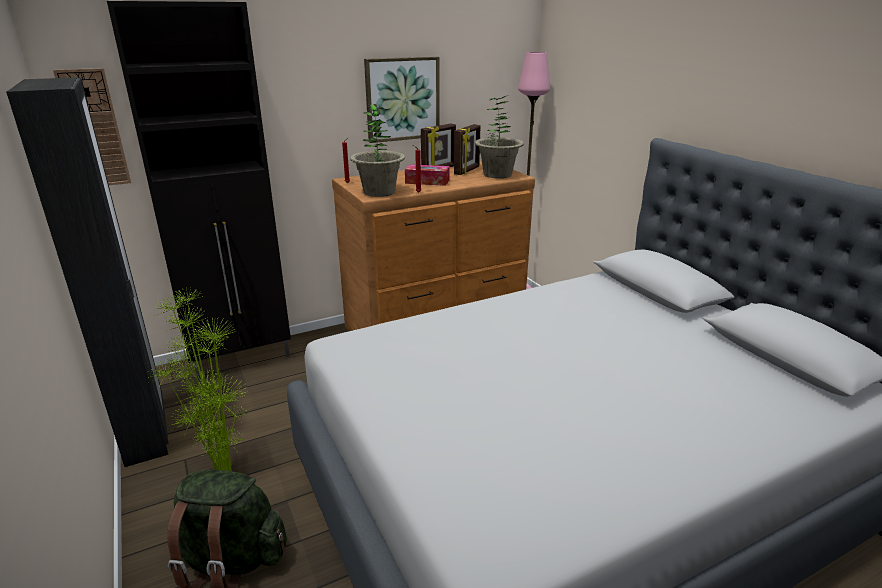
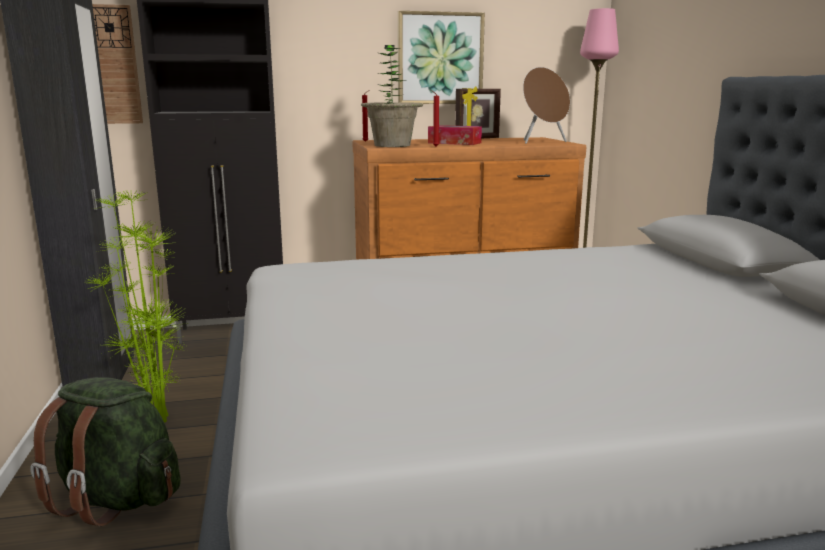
camera: 15 degrees right, 10 degrees down
(467, 171) = (509, 140): picture frame -> none
(497, 174) = (542, 142): potted plant -> brown speaker

